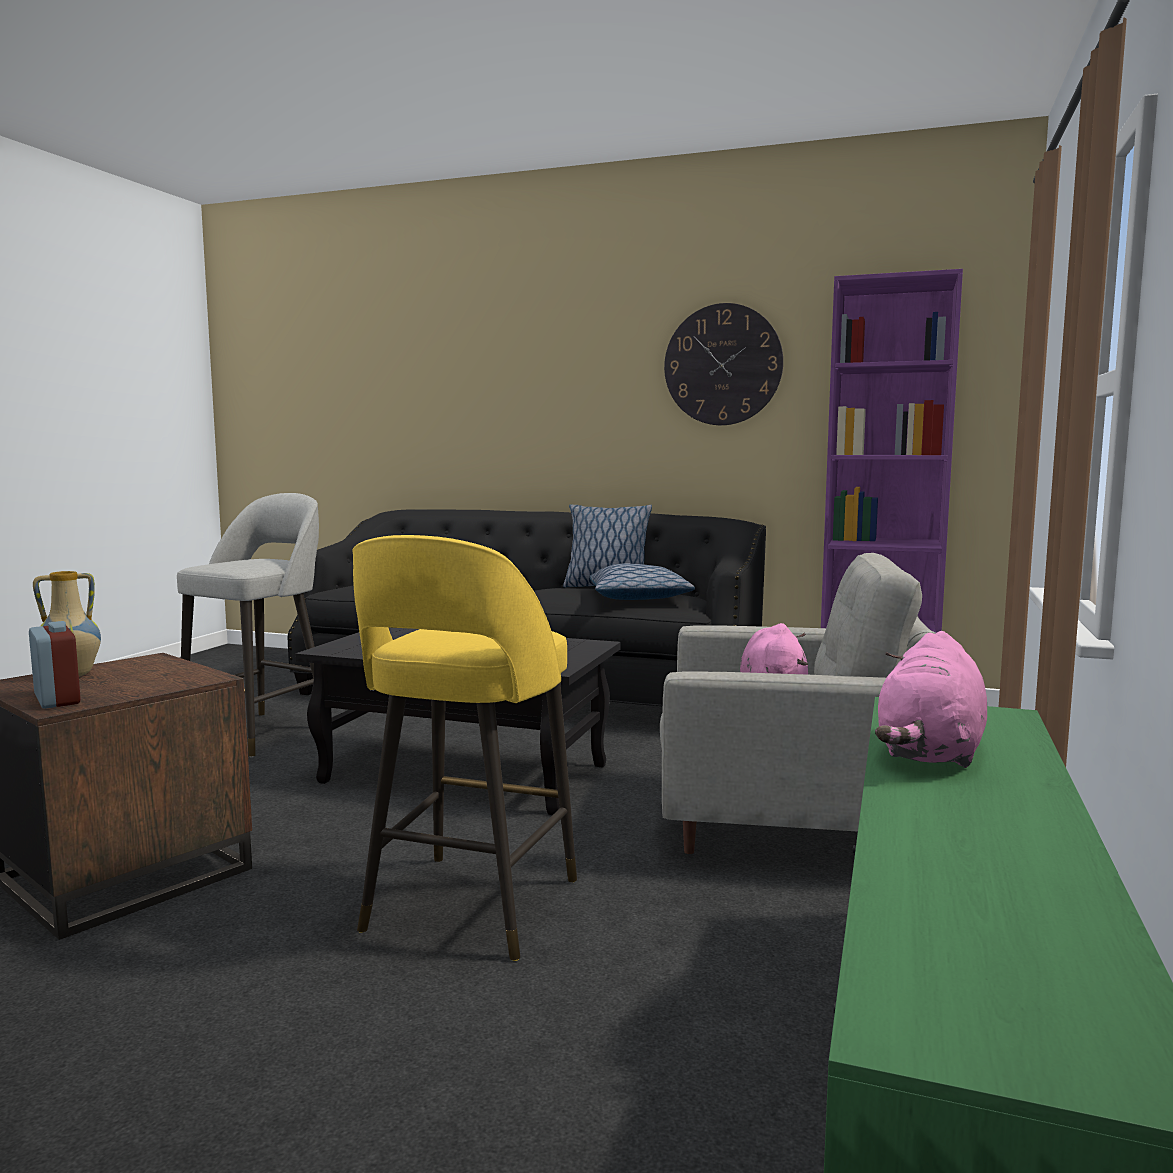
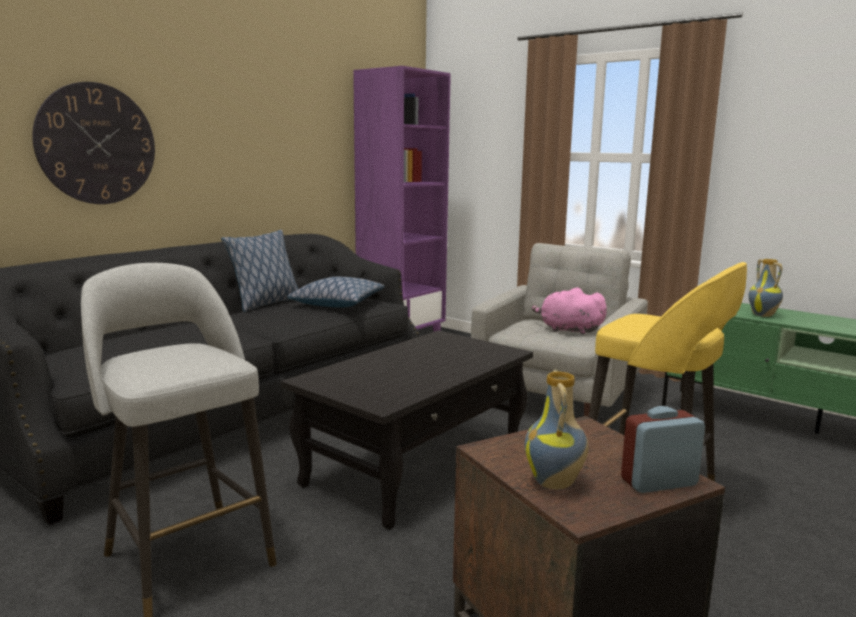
camera: 70 degrees left, 5 degrees up
(723, 365) = (286, 113): wall clock -> wall clock (96, 144)
(930, 753) = (763, 315): pink plush toy -> vase

